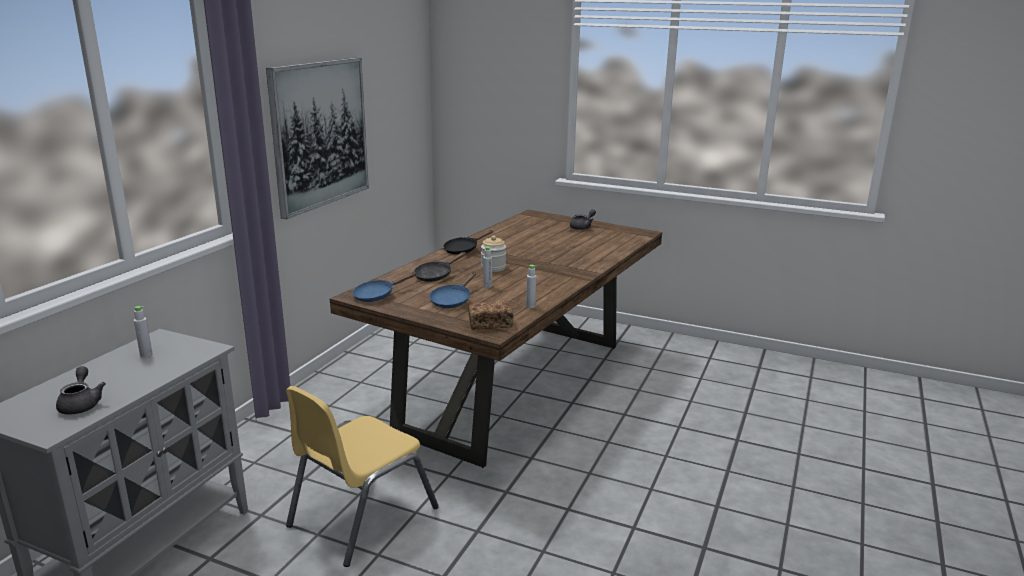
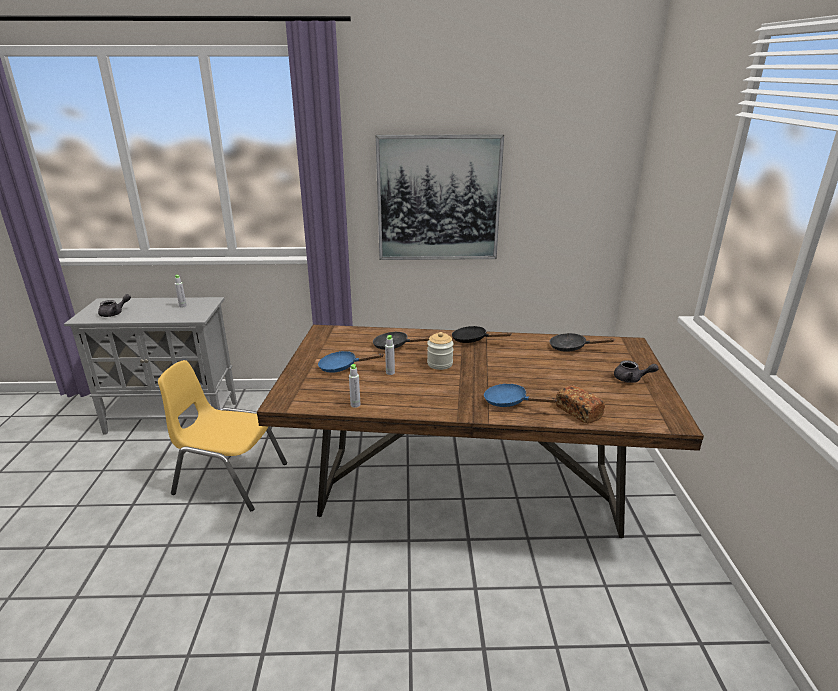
camera: 65 degrees right, 5 degrees up
(377, 295) = (330, 337): blue frying pan -> blue frying pan (509, 402)
(490, 324) = (298, 396): bread -> bread (578, 412)
(518, 228) = (571, 347): none -> black frying pan

